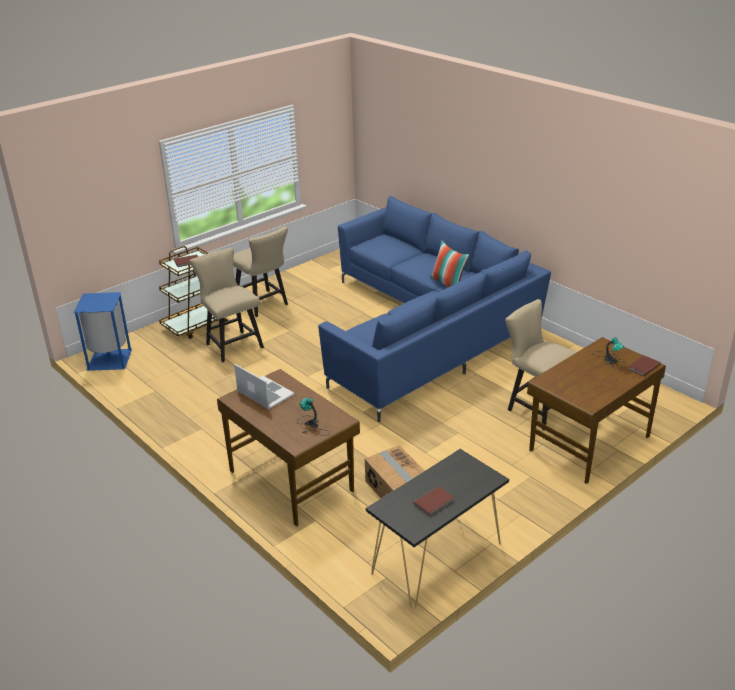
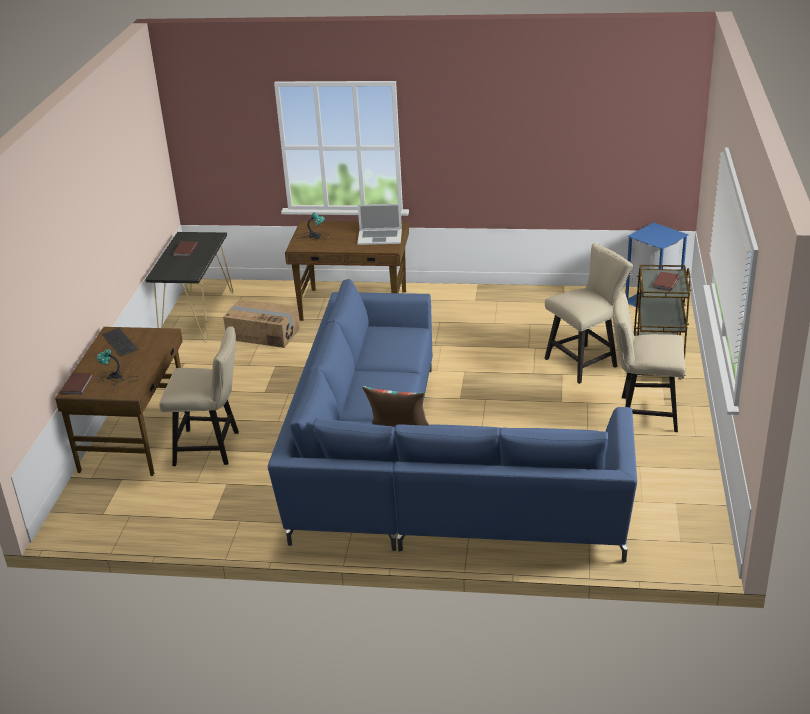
camera: 140 degrees right, 0 degrees up
(231, 344) = (585, 362): beige chair -> beige chair turned 45 degrees counterclockwise
(588, 390) = (119, 342): none -> keyboard

